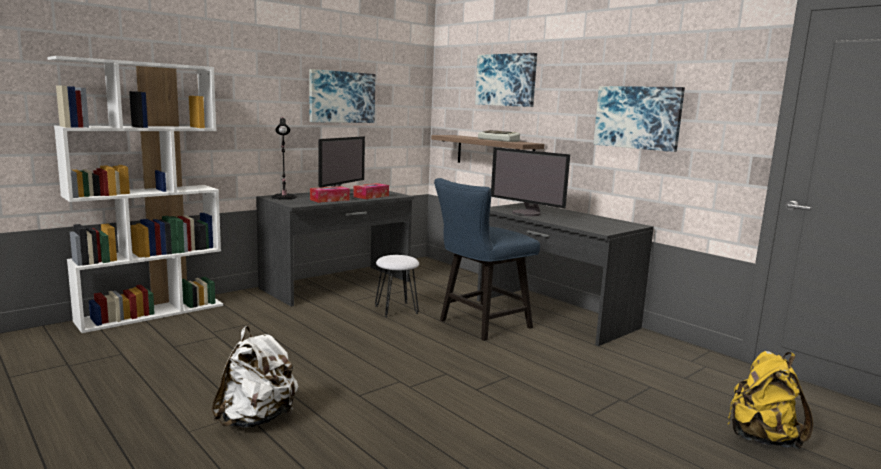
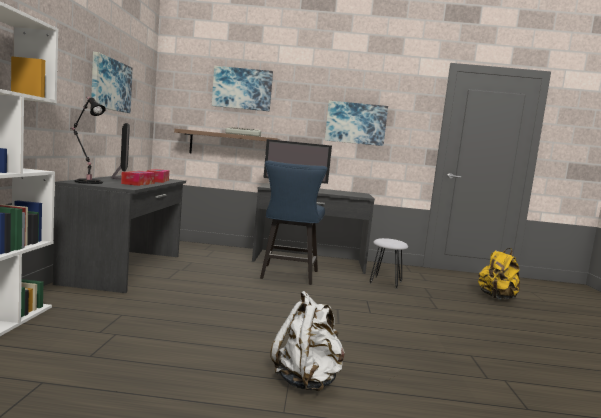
camera: 45 degrees left, 5 degrees down
(396, 309) = (216, 277): white stool -> white stool (386, 282)

